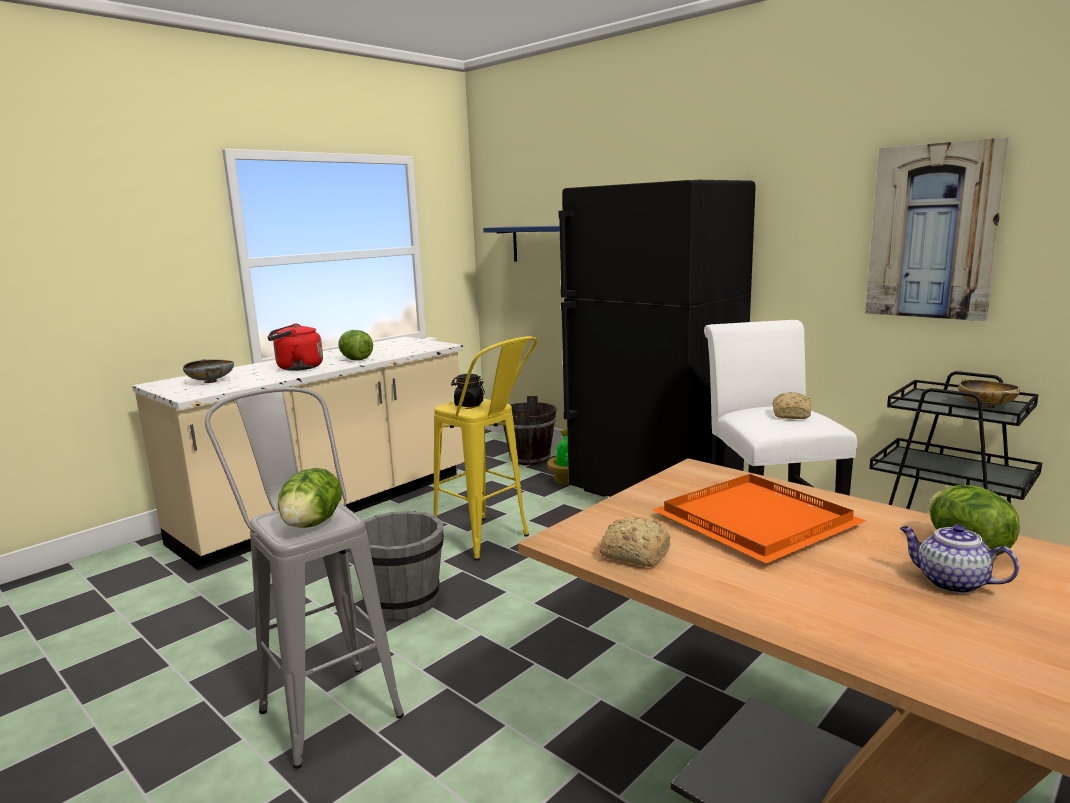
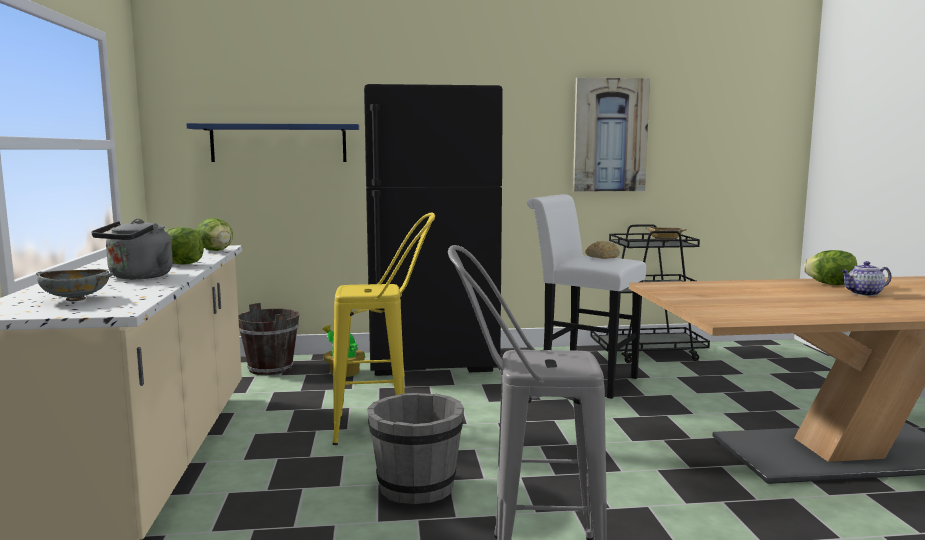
camera: 50 degrees left, 5 degrees down
(296, 368) = (138, 277): red kettle -> grey kettle
(312, 524) = (566, 361): lettuce -> lettuce (216, 251)
(468, 404) = (362, 289): black jar -> none
(634, 554) = (766, 315): bread -> none
(759, 521) = (754, 294): orange tray -> none

